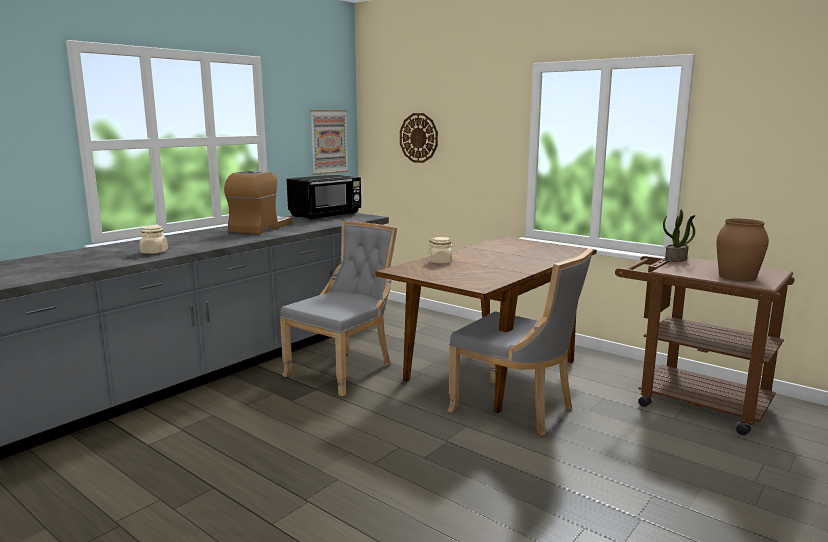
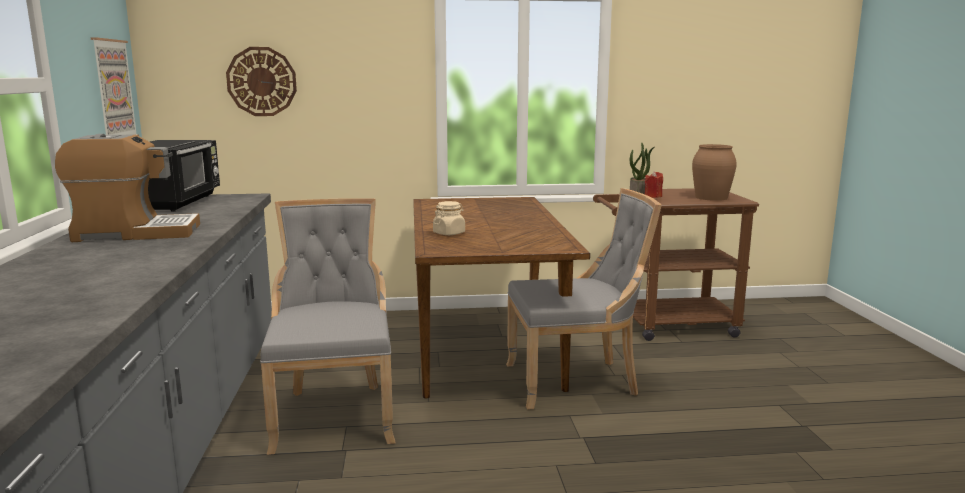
camera: 45 degrees left, 0 degrees up
(154, 252) = (82, 299): beige jar -> none
(260, 228) = (135, 233): coffee machine -> coffee machine turned 105 degrees clockwise
(675, 265) = (653, 196): none -> red candle

